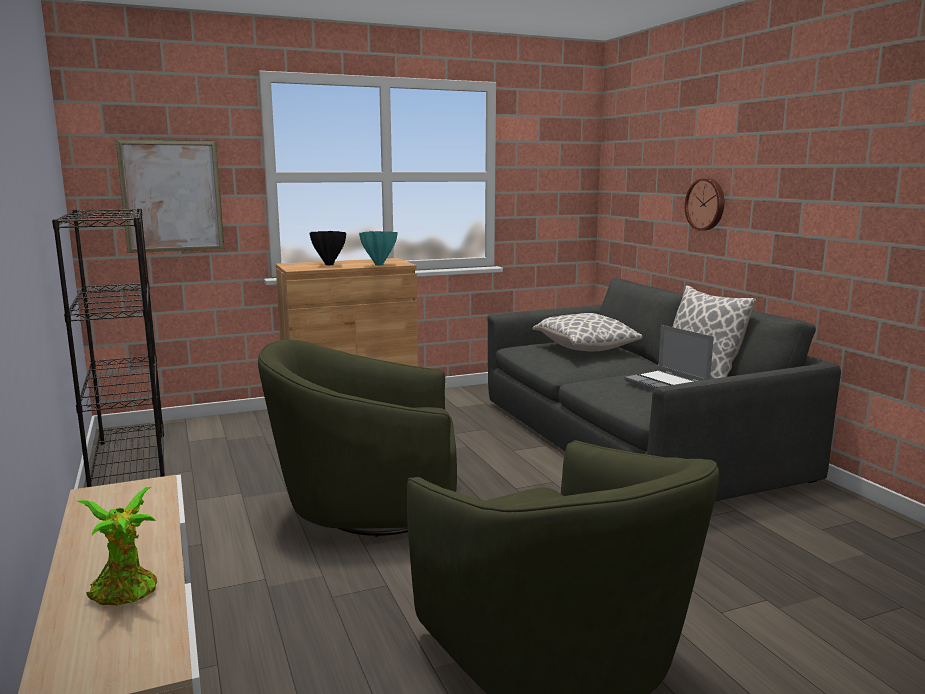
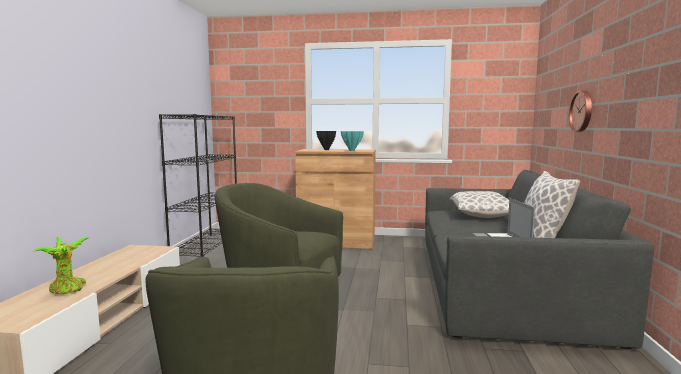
camera: 30 degrees right, 5 degrees down
(172, 196) = (258, 111): picture -> none

